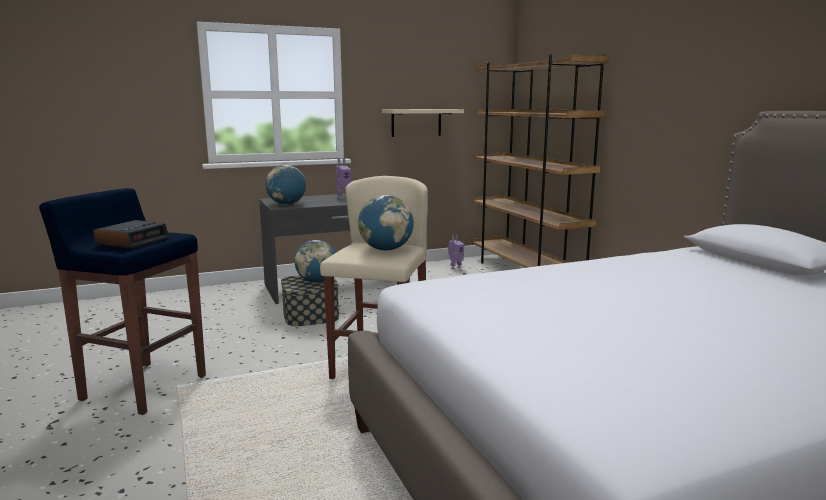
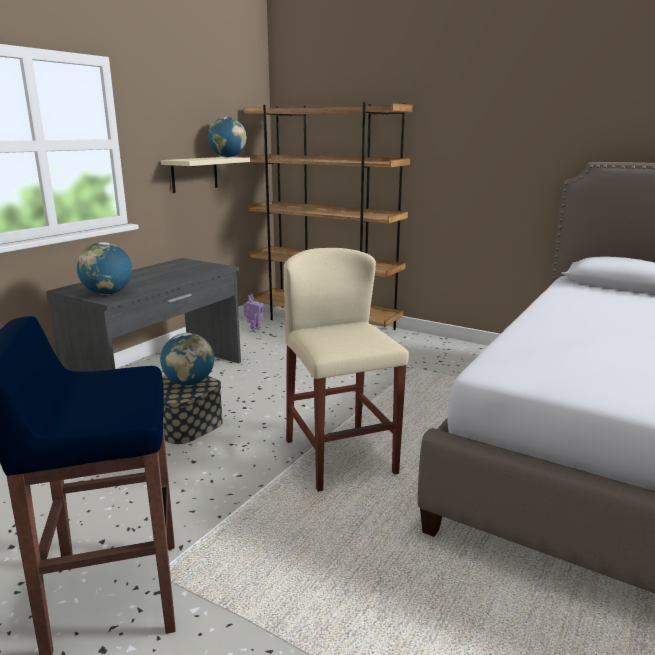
camera: 35 degrees left, 5 degrees up
(132, 241) = (109, 398): alarm clock -> none
(343, 197) = (155, 273): toy robot -> none
(386, 249) = (354, 333): globe -> globe (228, 157)

